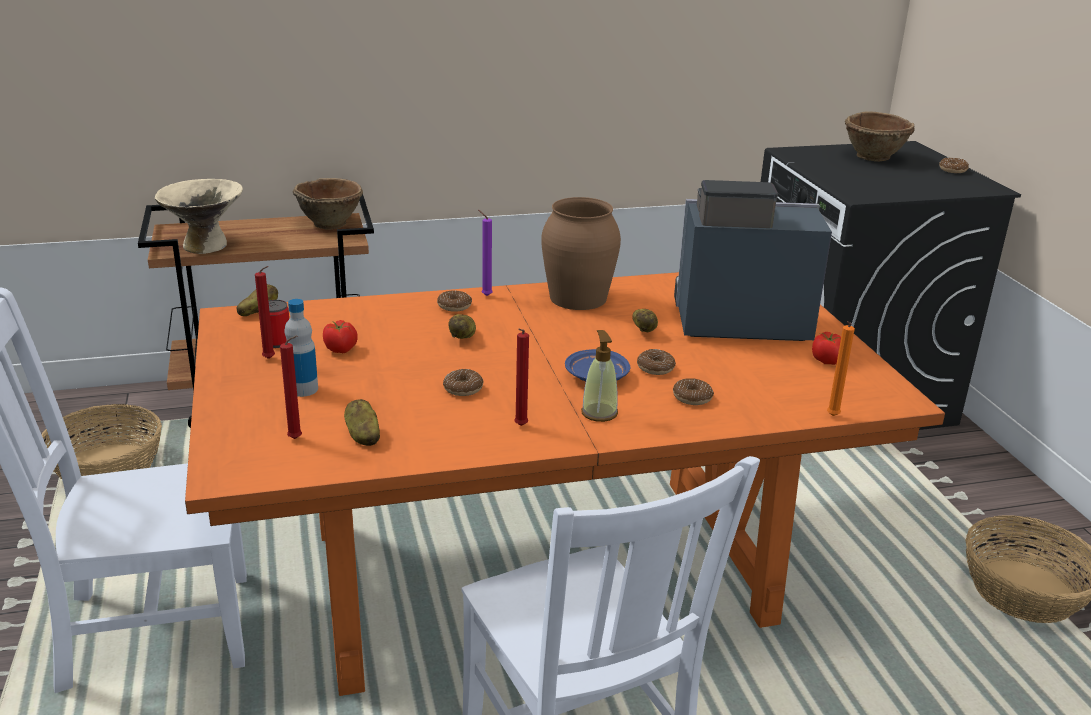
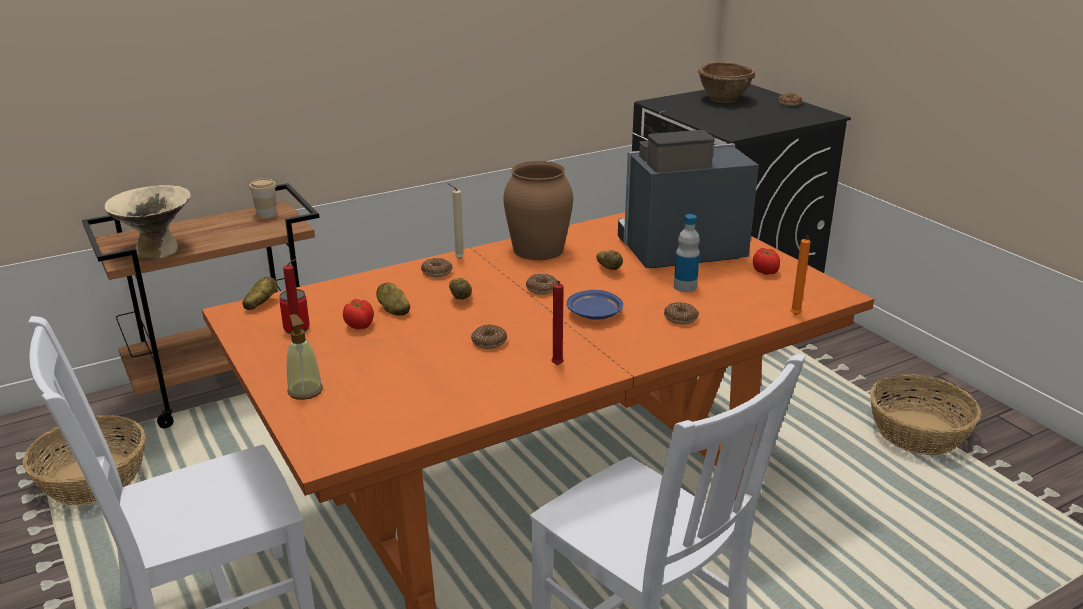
camera: 15 degrees left, 0 degrees up
(297, 439) = (371, 411): red candle -> none
(303, 389) = (348, 366): bottle -> bottle (685, 287)
(330, 223) = (266, 214): brown bowl -> cup
(362, 436) = (428, 397): potato -> potato (393, 310)
(485, 295) = (457, 259): purple candle -> beige candle
(599, 413) = (614, 343): soap dispenser -> soap dispenser (305, 391)
(655, 368) = (637, 299): donut -> donut (541, 289)

